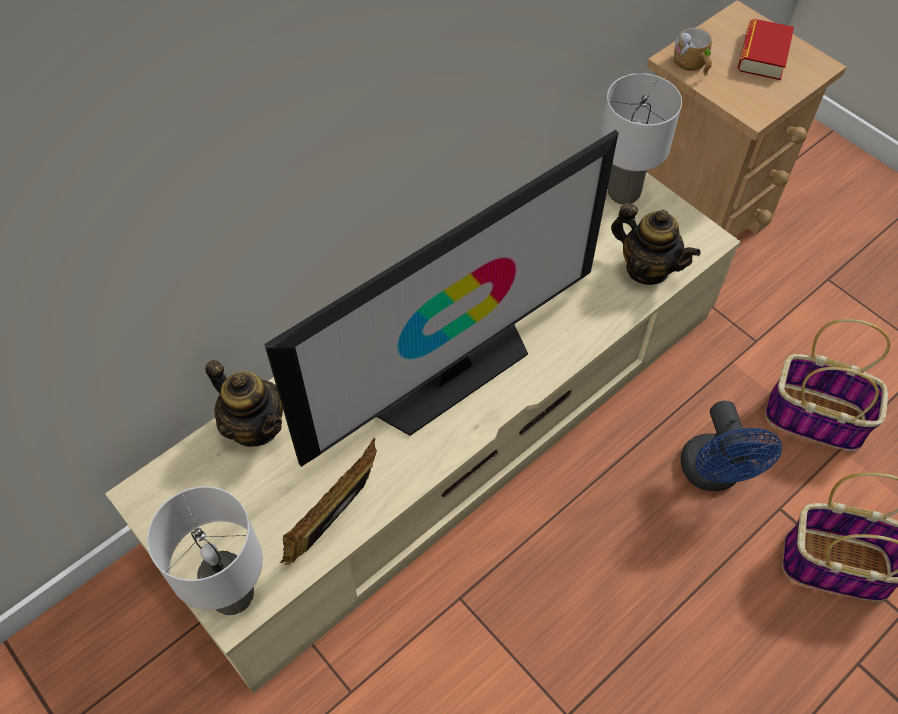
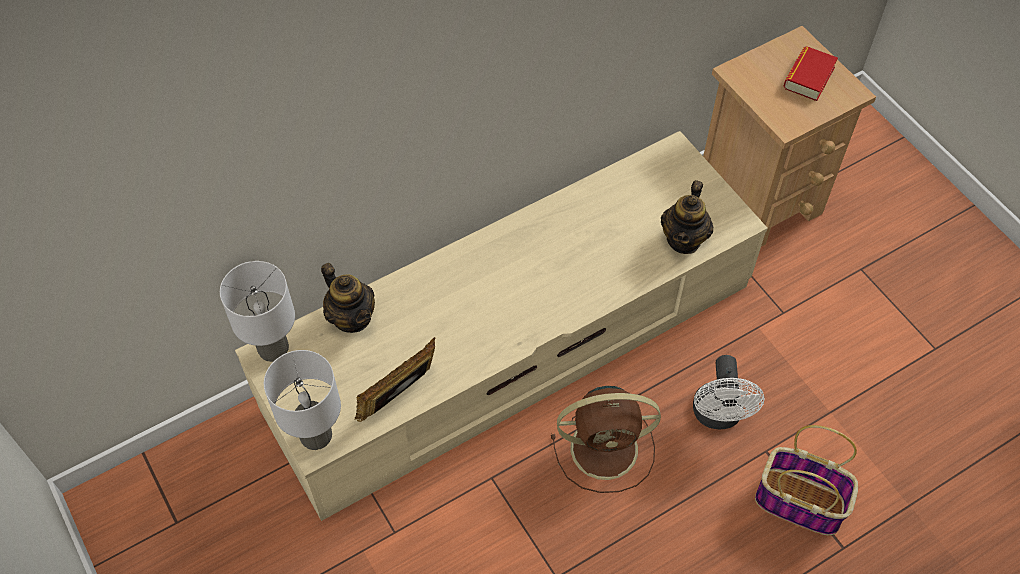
camera: 10 degrees right, 0 degrees up
(450, 372) = (508, 298): television -> none
(592, 536) = (607, 448): none -> brown fan
(623, 195) = (680, 176): white table lamp -> white table lamp (273, 351)
(647, 268) = (684, 239): teapot -> teapot turned 60 degrees clockwise
(692, 65) = (747, 78): mug -> none
(713, 475) = (718, 416): blue fan -> white fan
(816, 418) = (817, 384): basket -> none

